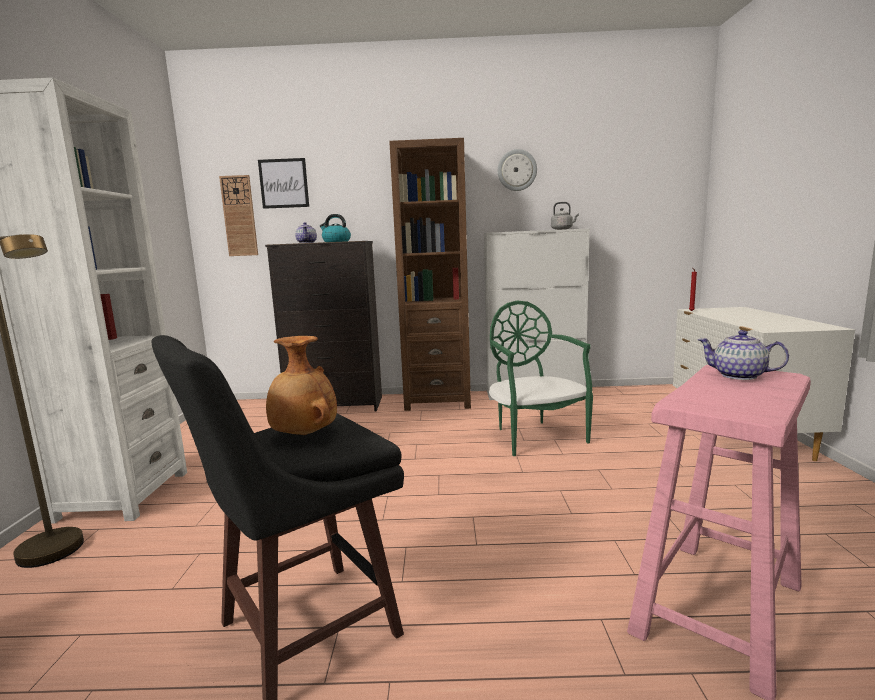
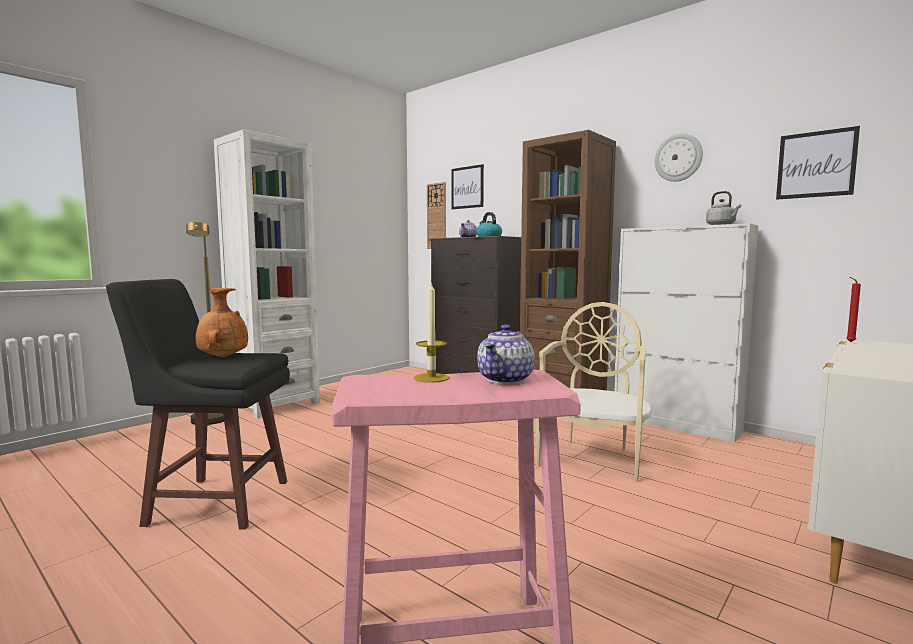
camera: 40 degrees right, 5 degrees down
(535, 436) = (592, 457): green chair -> beige chair
(614, 184) = (816, 164): none -> picture
(704, 388) = (431, 378): none -> candle
(739, 376) = (506, 379): teapot -> teapot turned 135 degrees counterclockwise

